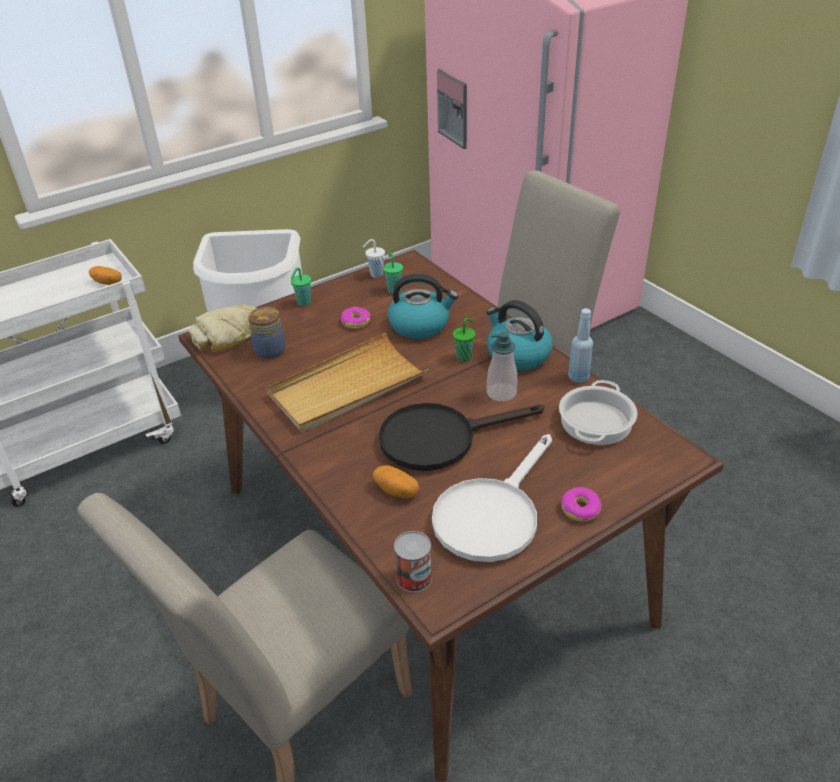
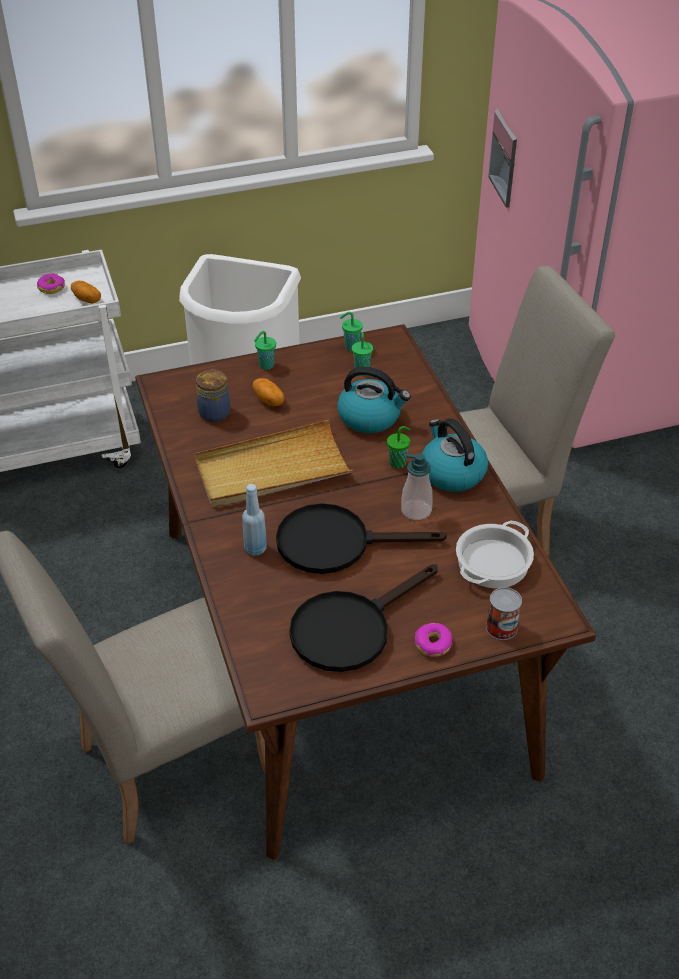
camera: 15 degrees right, 5 degrees up
(229, 335) = (182, 387): bread -> none
(356, 322) = (308, 399): donut -> donut (51, 287)
(375, 274) = (351, 347): white cup -> green cup
(396, 490) = (275, 584): potato -> potato (269, 400)
(414, 578) = (257, 667): can -> can (501, 628)
(492, 514) = (350, 628): white frying pan -> black frying pan
(578, 377) = (500, 511): blue bottle -> blue bottle (255, 548)

